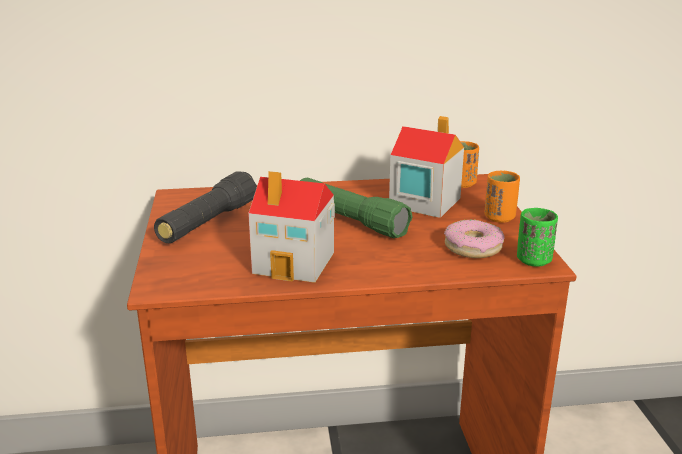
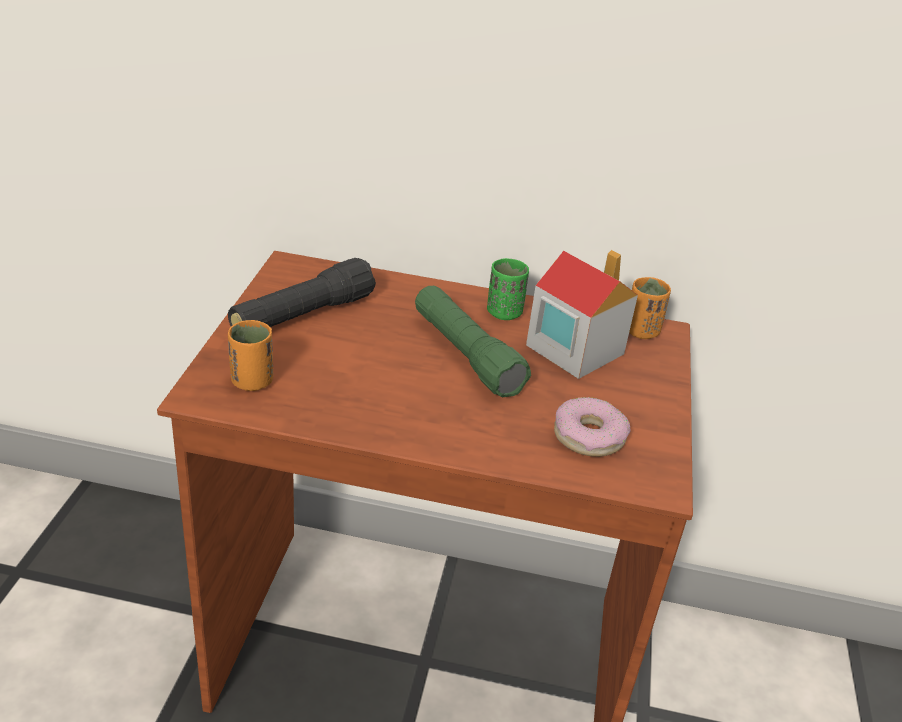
camera: 15 degrees right, 10 degrees up
(295, 263) = (365, 401): toy house -> none
(499, 217) = (653, 398): orange cup -> orange cup (252, 381)
(533, 260) = (652, 477): green cup -> green cup (504, 313)

